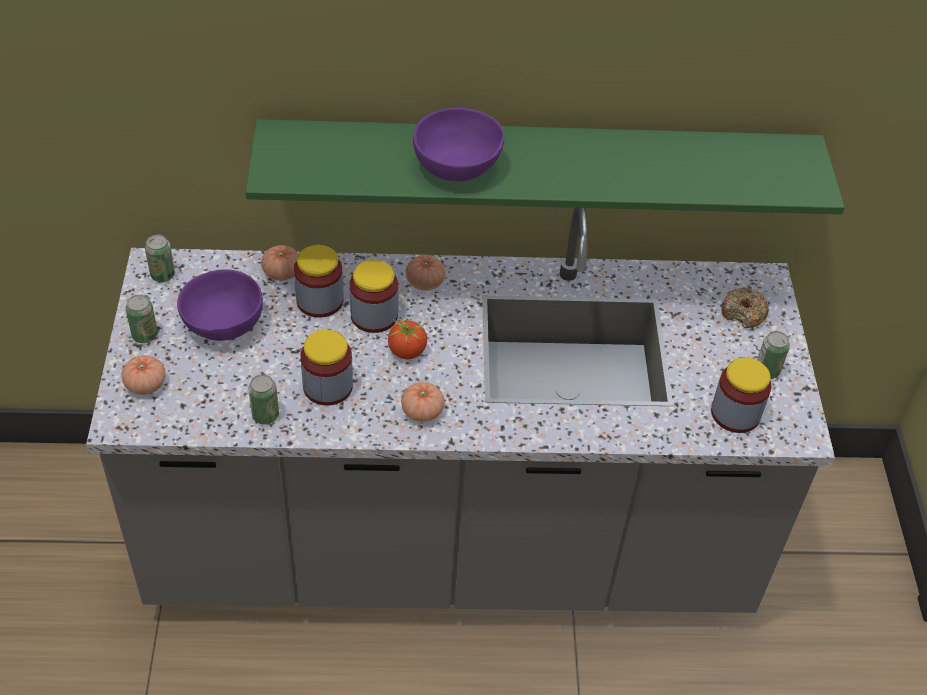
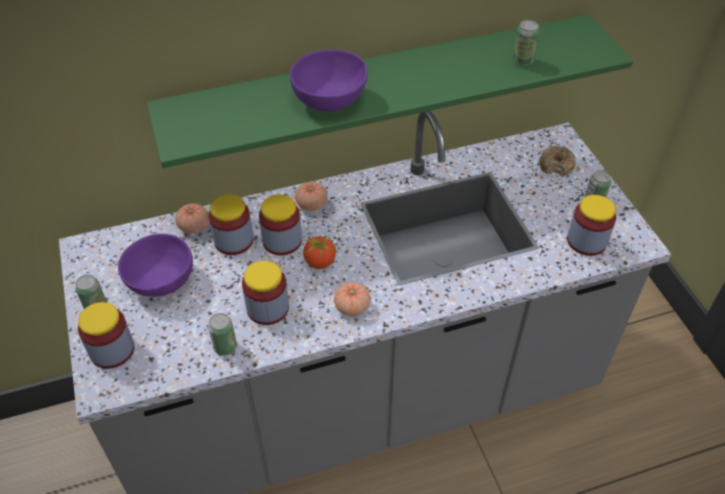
camera: 15 degrees left, 0 degrees up
(145, 384) = (112, 350): tomato -> jar
(163, 275) = (94, 254): can -> can (522, 61)

